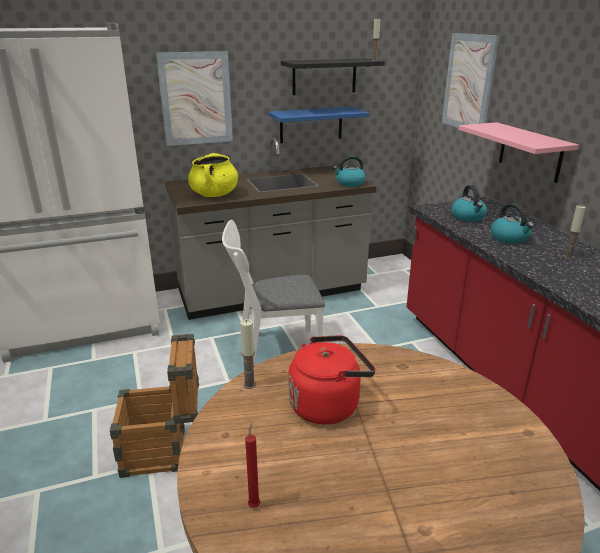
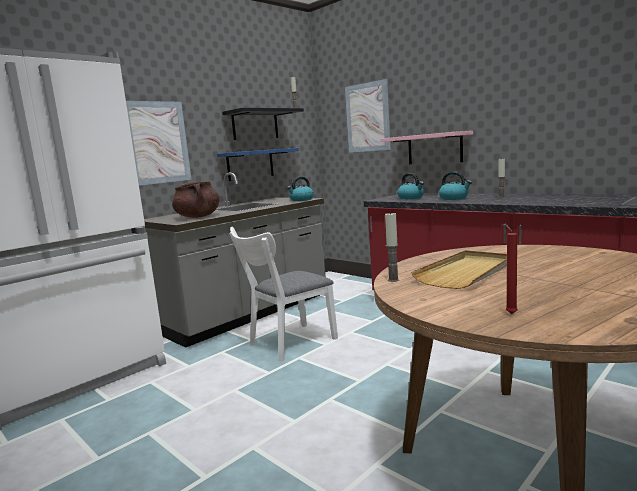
camera: 25 degrees left, 15 degrees down
(164, 451) = (260, 434): crate -> none
(214, 195) = (198, 217): yellow cooking pot -> brown cooking pot
(328, 404) = (467, 272): red kettle -> beige tray

